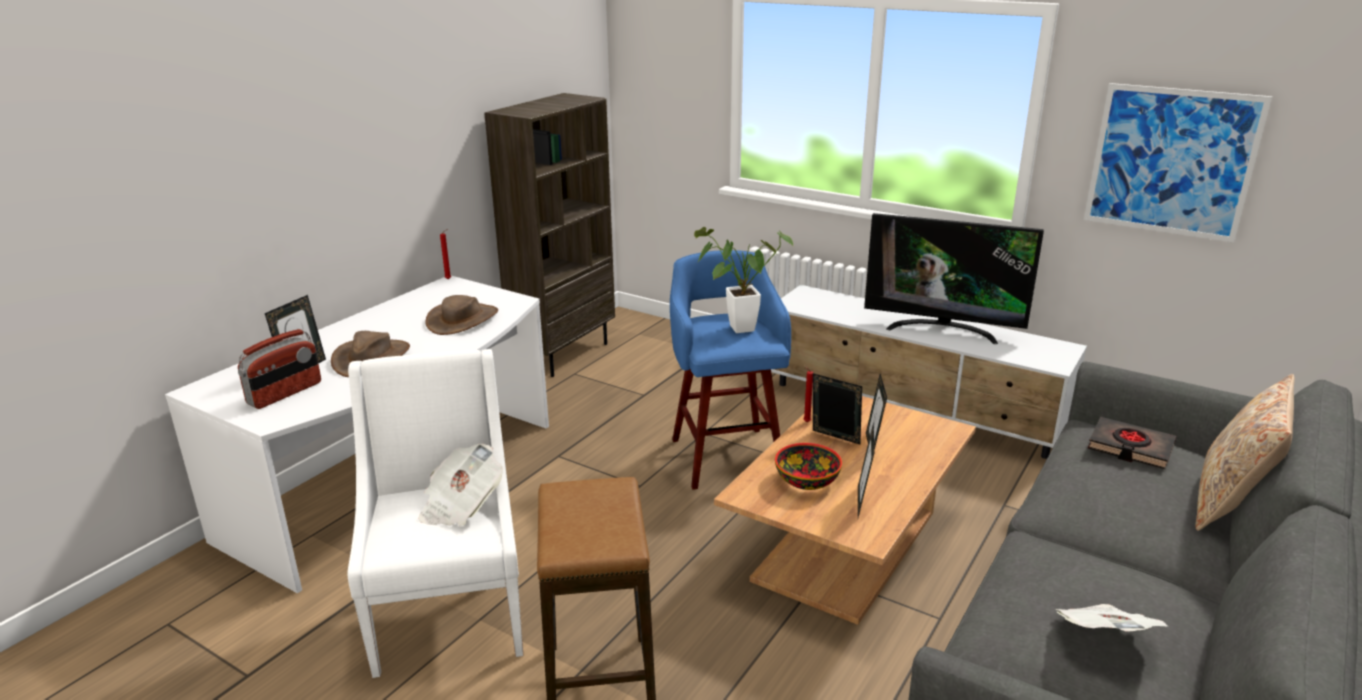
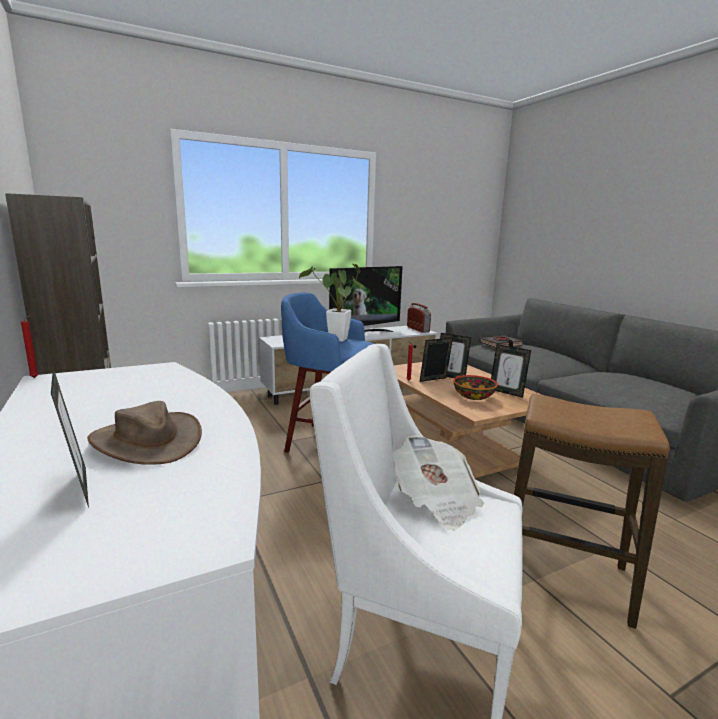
camera: 60 degrees left, 10 degrees down
(285, 393) = (137, 514): radio -> radio (418, 329)
(463, 320) = (151, 389): brown hat -> none
(1104, 638) = (648, 384): newspaper -> none
(1171, 162) = (426, 230): picture -> none
(1229, 503) = (549, 348): beige pillow -> none

